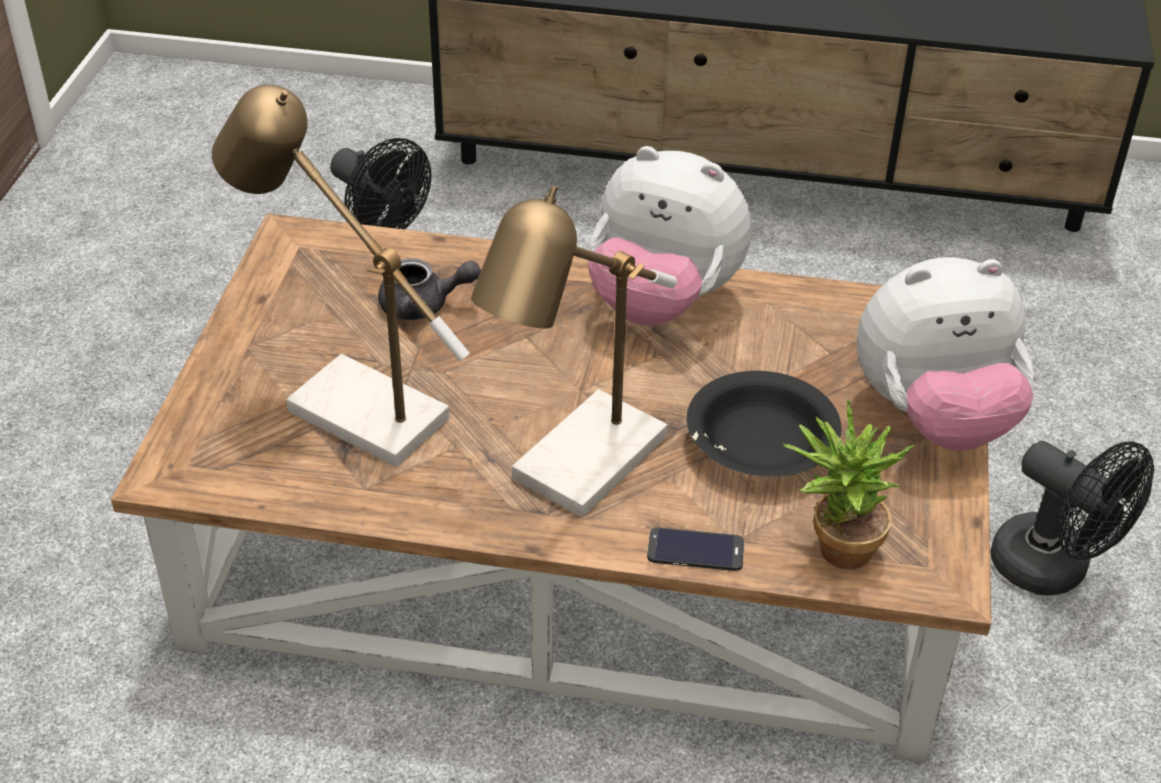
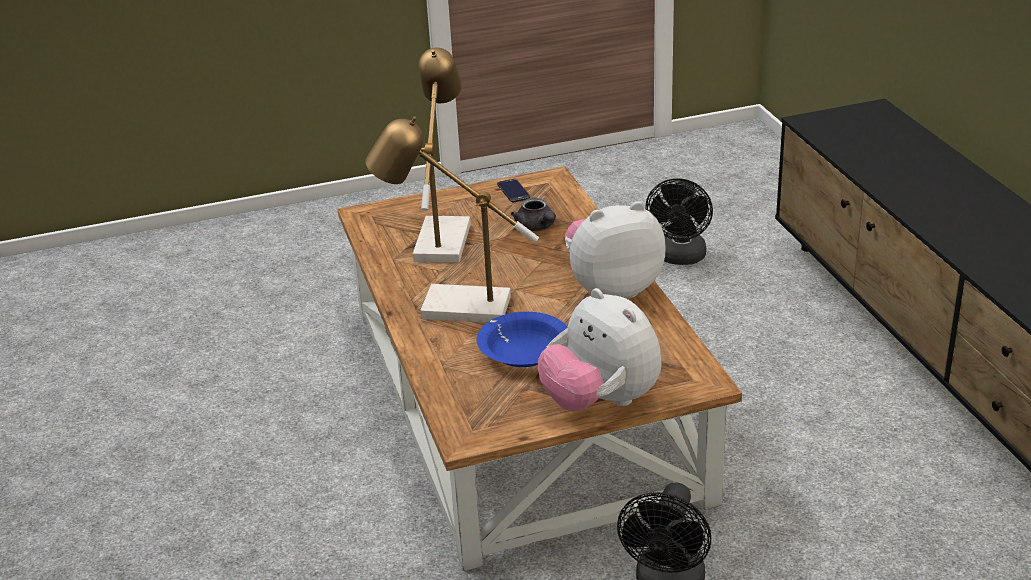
camera: 65 degrees right, 10 degrees down
(662, 302) = (612, 289): plush toy -> plush toy turned 75 degrees clockwise
(695, 550) = (425, 356): phone -> phone (513, 191)
(760, 443) = (524, 352): black bowl -> blue bowl
(834, 548) = (461, 396): potted plant -> none

